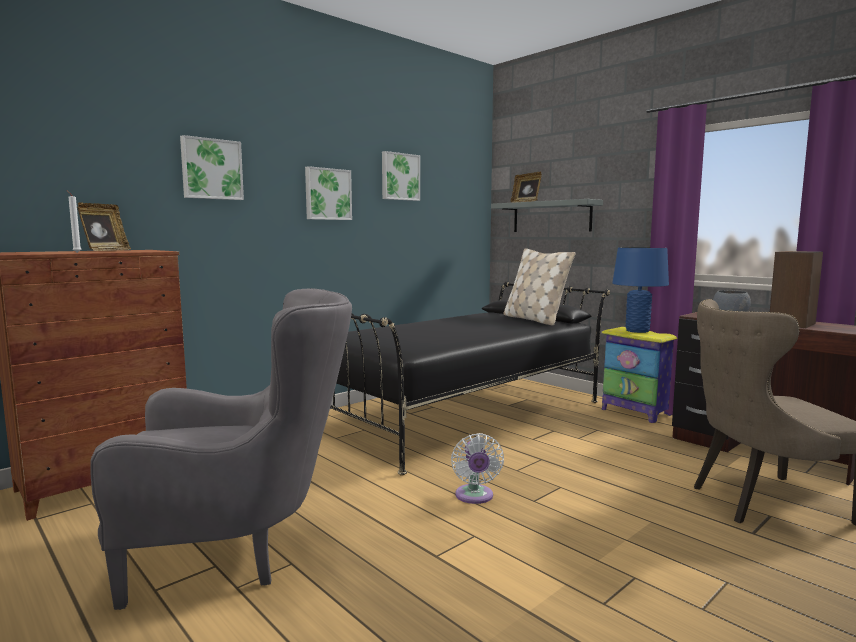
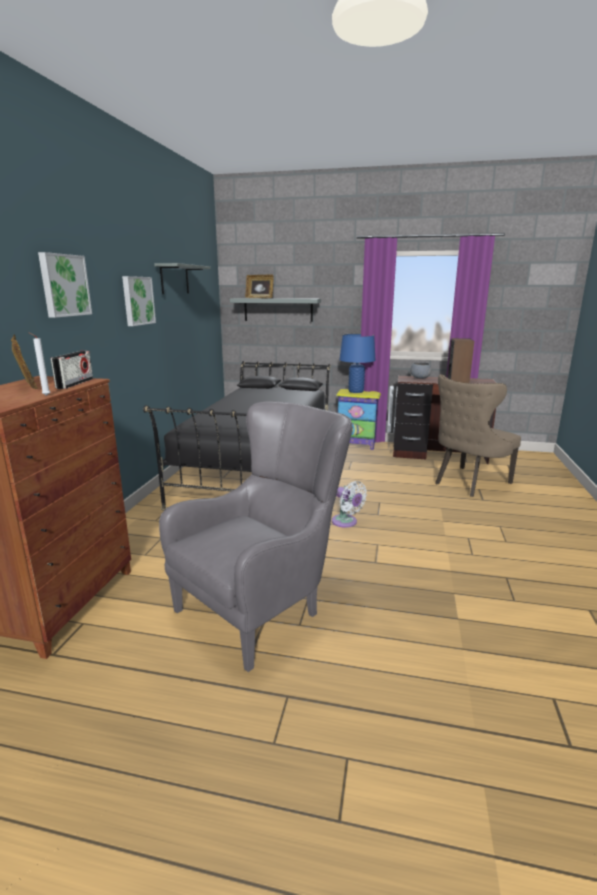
camera: 35 degrees left, 10 degrees up
(138, 251) = (75, 383): none -> radio
(399, 177) = (174, 279): picture -> grey shelf
(534, 319) = (291, 391): beige pillow -> none

